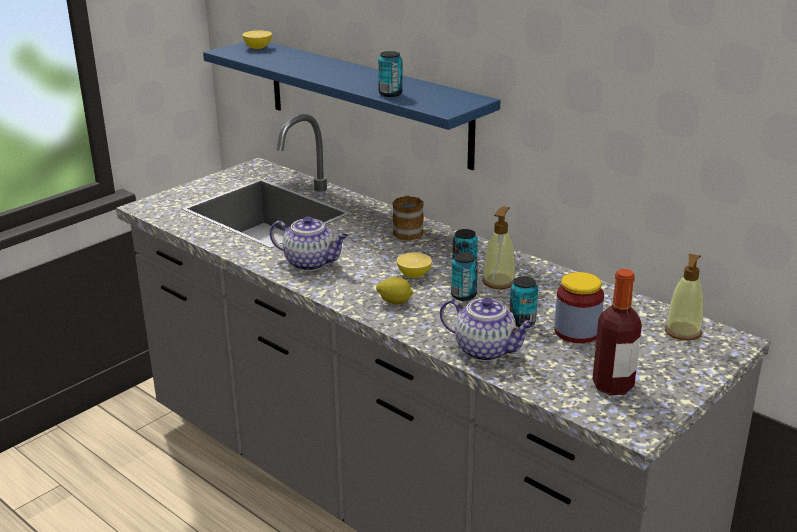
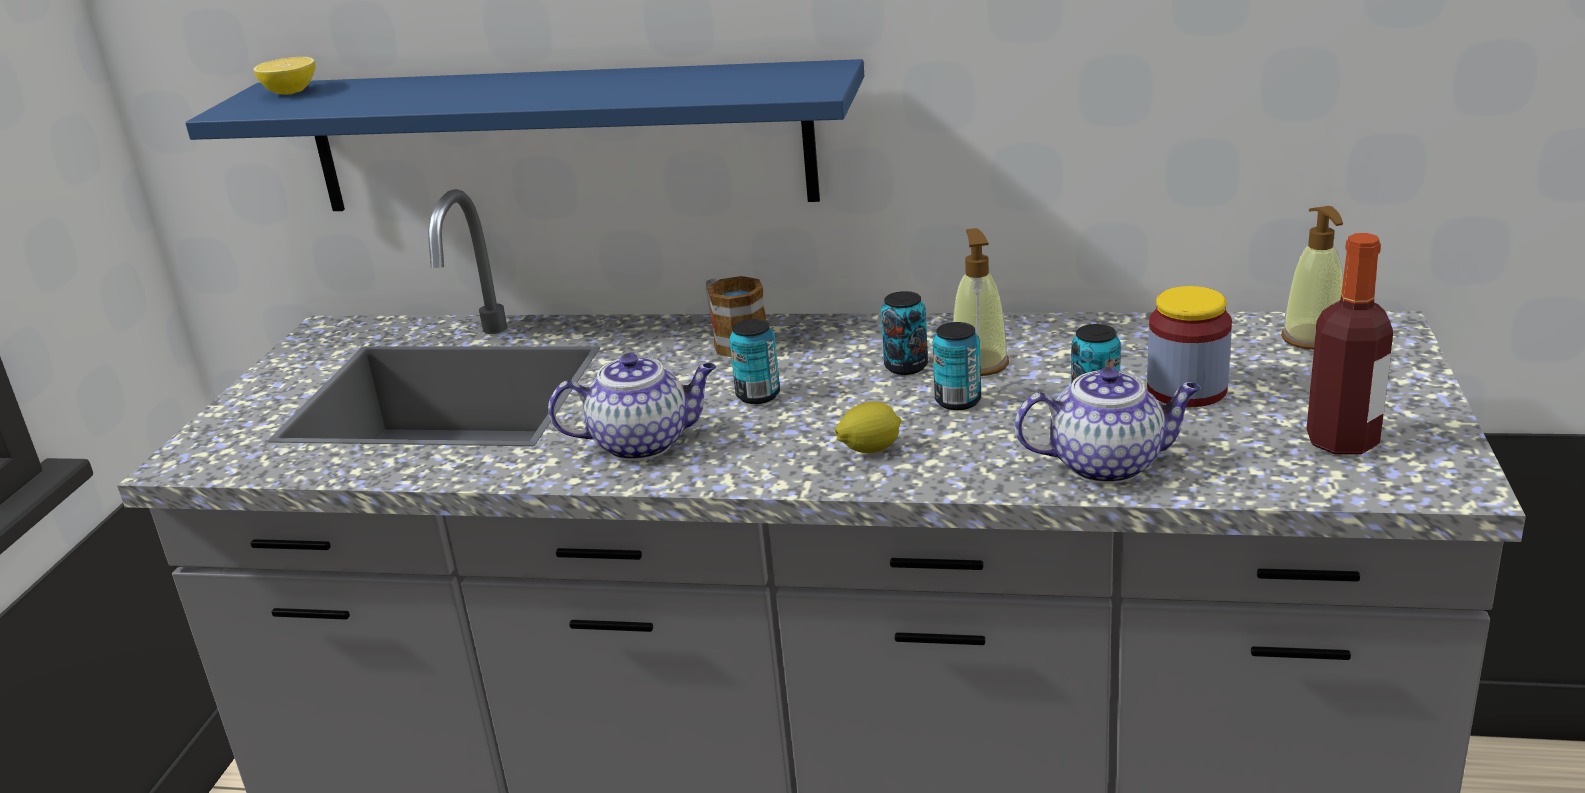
camera: 30 degrees left, 0 degrees up
(390, 94) = (675, 93): can -> can (758, 395)
(414, 275) = (839, 400): lemon -> none

